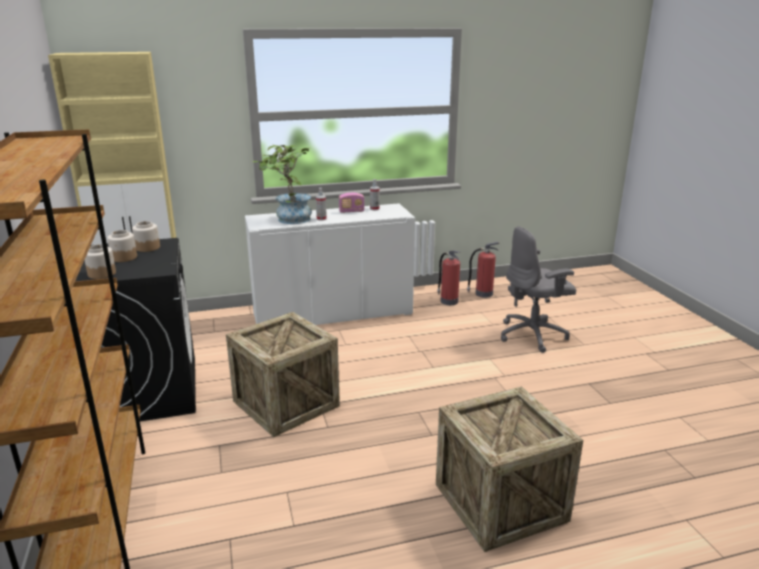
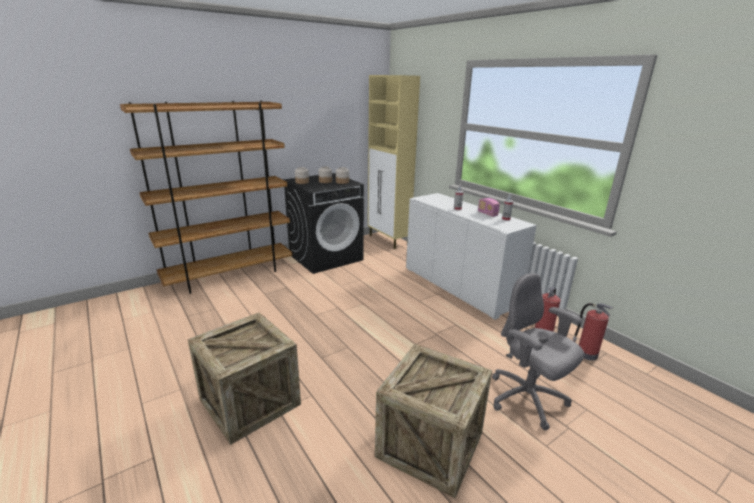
camera: 70 degrees right, 0 degrees up
(286, 403) = (333, 296): crate -> crate (430, 444)
(289, 220) = (443, 202): potted plant -> none

